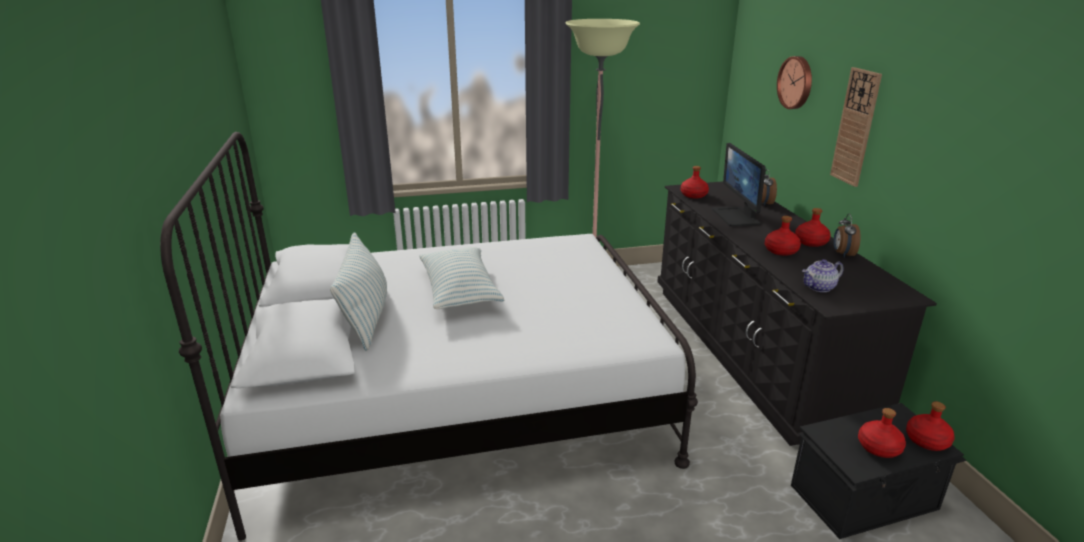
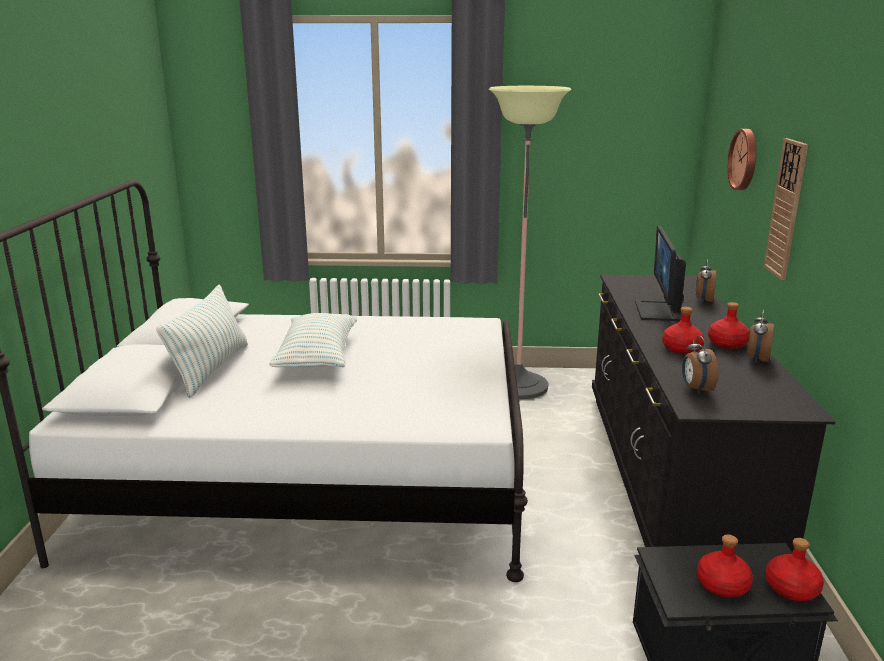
camera: 15 degrees right, 5 degrees down
(693, 195) = (625, 286): red bottle -> none
(819, 287) = (696, 389): teapot -> alarm clock

